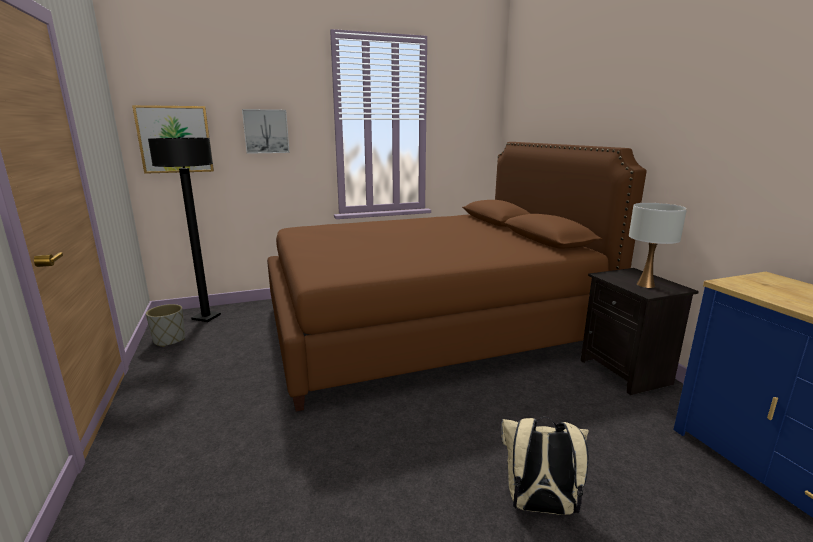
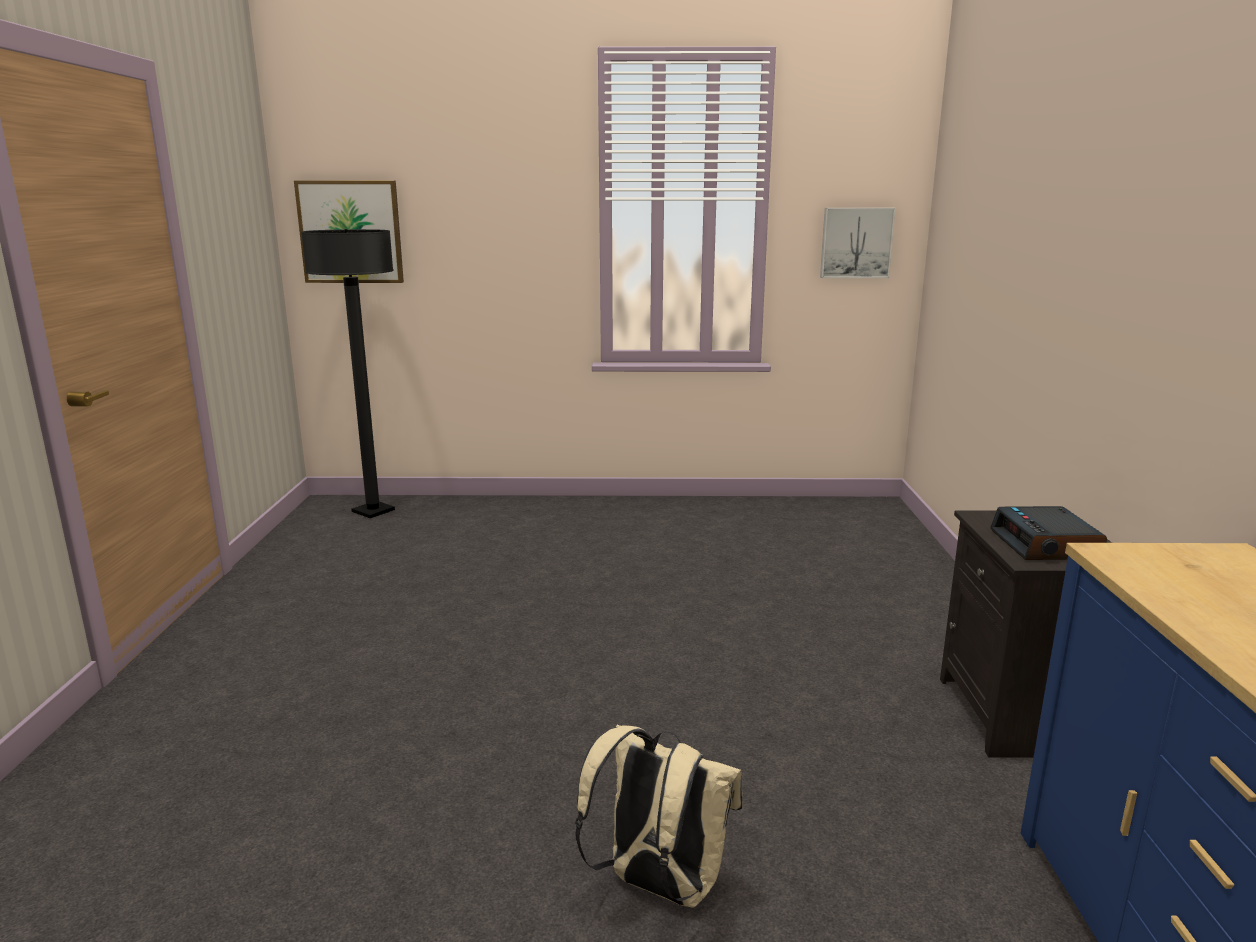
camera: 20 degrees right, 0 degrees up
(169, 340) = (305, 537): grey planter -> none
(266, 131) = (485, 220): picture -> picture (856, 242)
(427, 326) = (698, 573): brown bed -> none
(646, 285) = (1046, 545): white table lamp -> alarm clock

